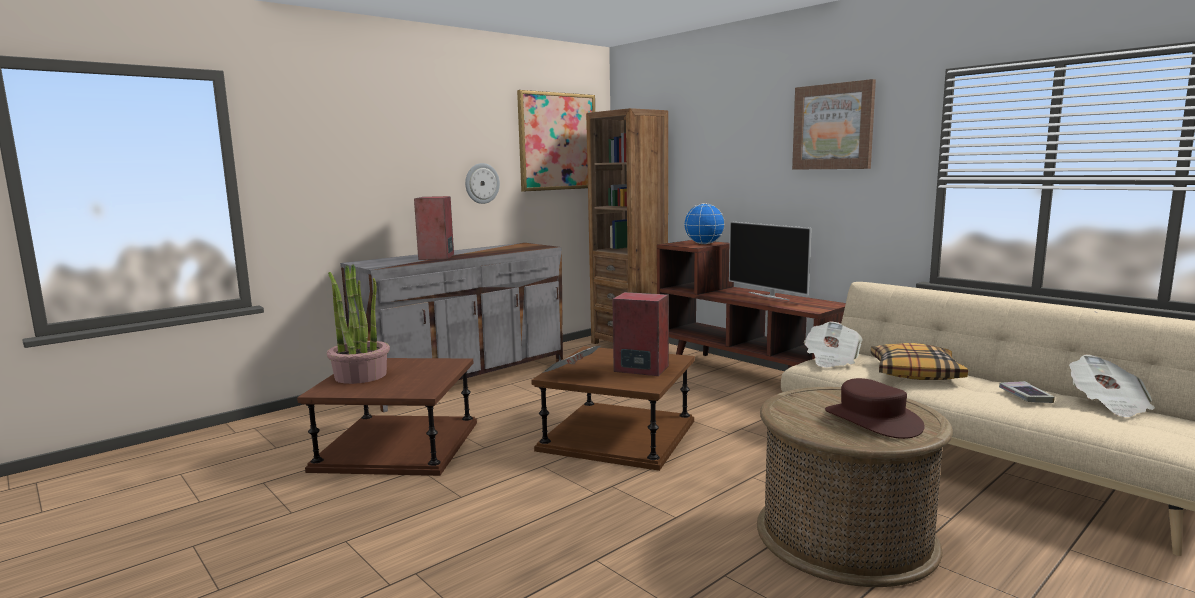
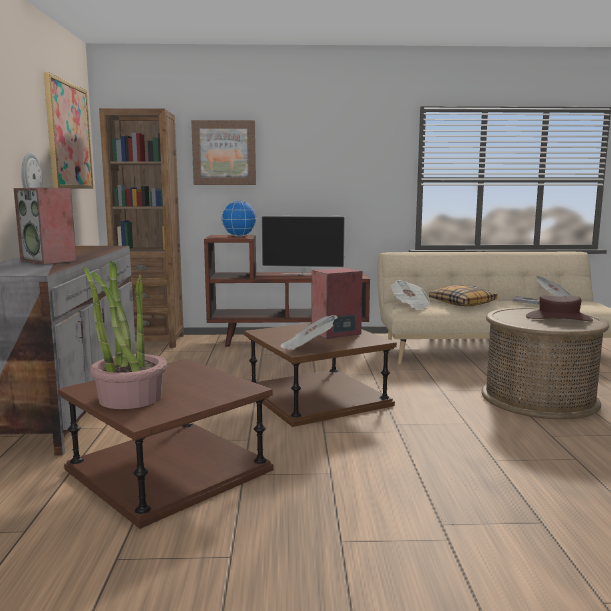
camera: 50 degrees left, 0 degrees up
(833, 127) = (341, 140): picture -> picture (224, 153)

